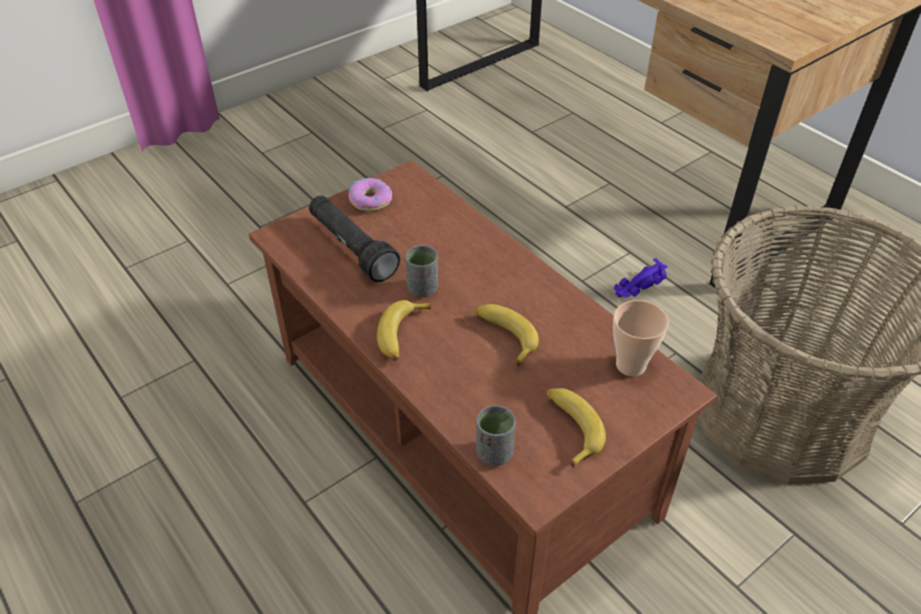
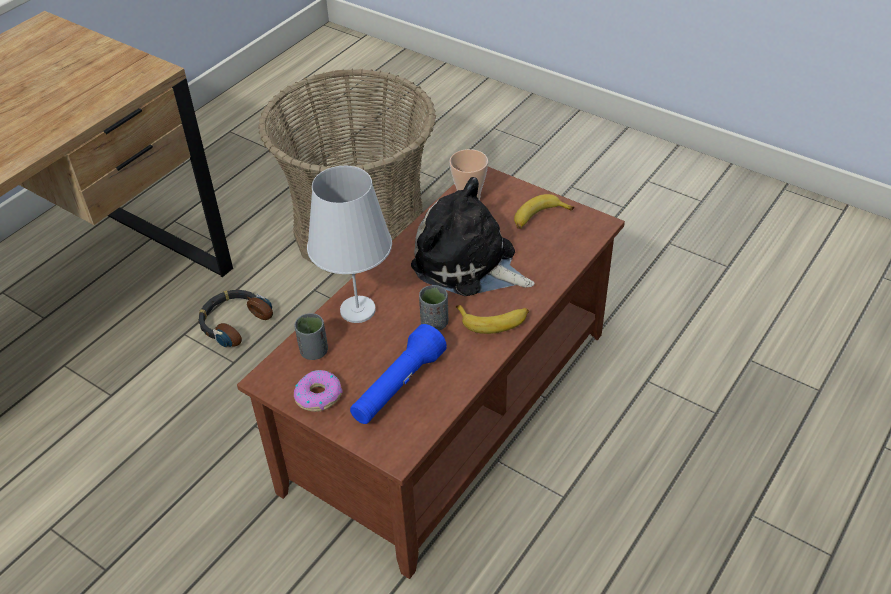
camera: 105 degrees left, 0 degrees up
(351, 248) = (398, 387): black flashlight -> blue flashlight
(467, 239) = (358, 310): none -> white table lamp
(494, 453) = (578, 248): grey cup -> grey cup (314, 351)
(504, 336) = (469, 264): banana -> plush toy
(638, 286) = (234, 322): purple toy car -> headphones

